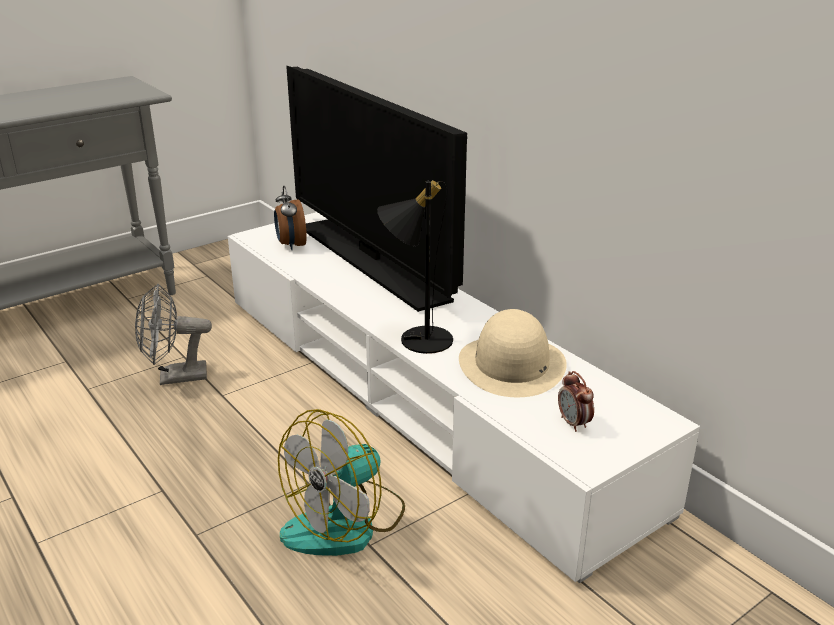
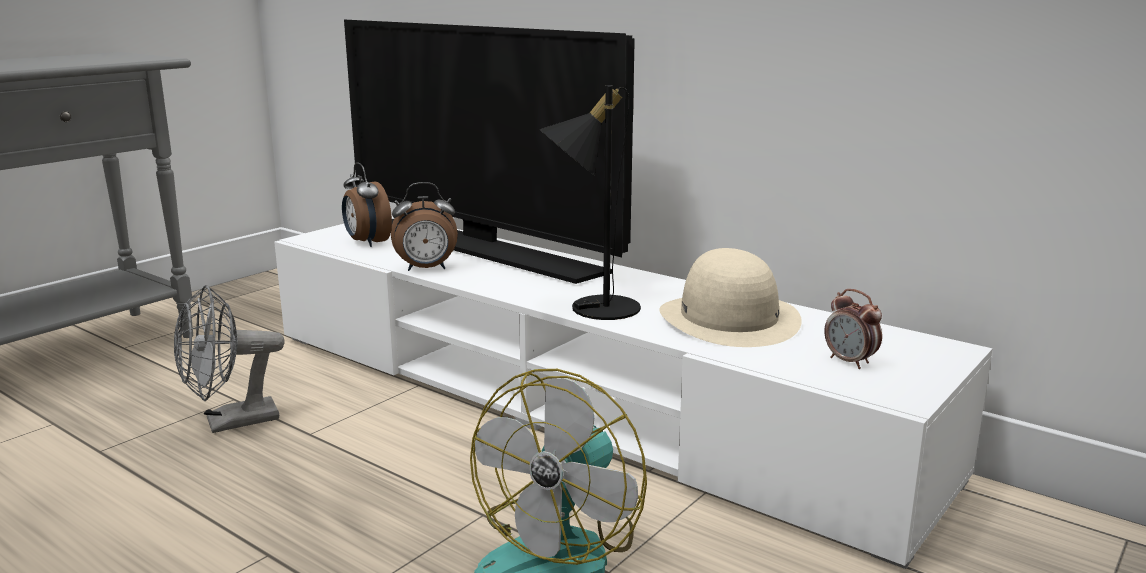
camera: 15 degrees left, 10 degrees down
(319, 280) = (426, 269): none -> alarm clock

